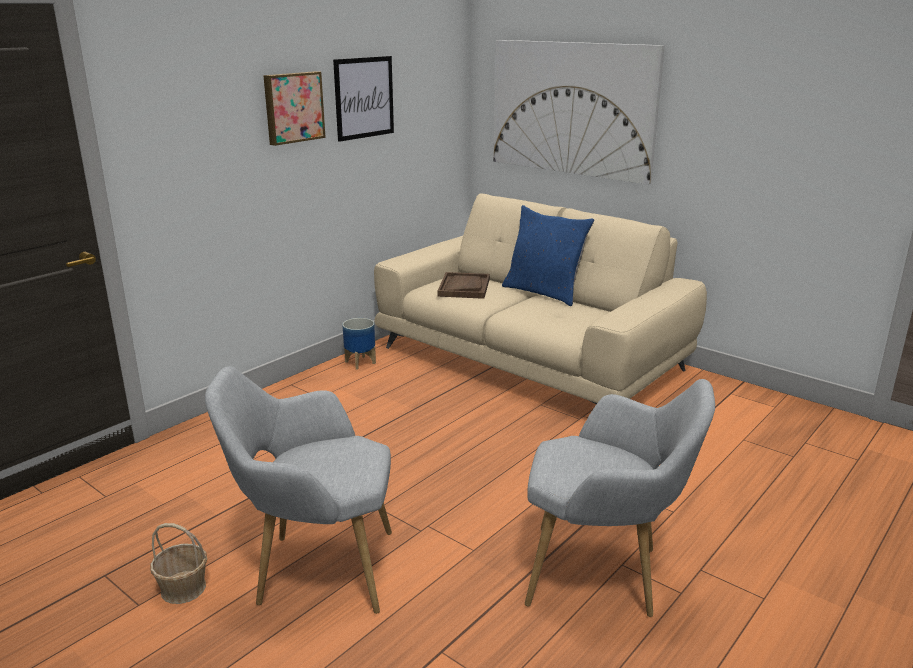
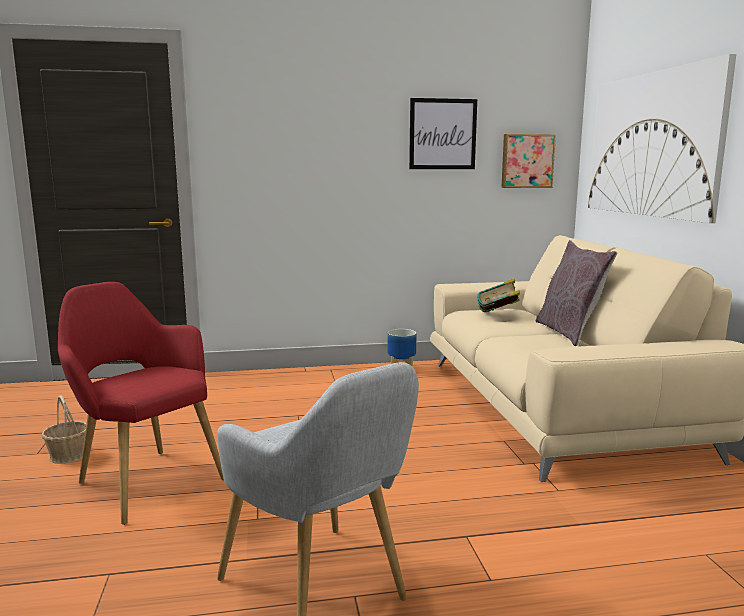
camera: 40 degrees right, 10 degrees down
(293, 107) = (363, 134): picture -> picture (527, 161)
(316, 569) = (144, 479): grey armchair -> red armchair
(464, 287) = (498, 316): brown tray -> book
(544, 292) = (569, 333): blue pillow -> grey pillow

